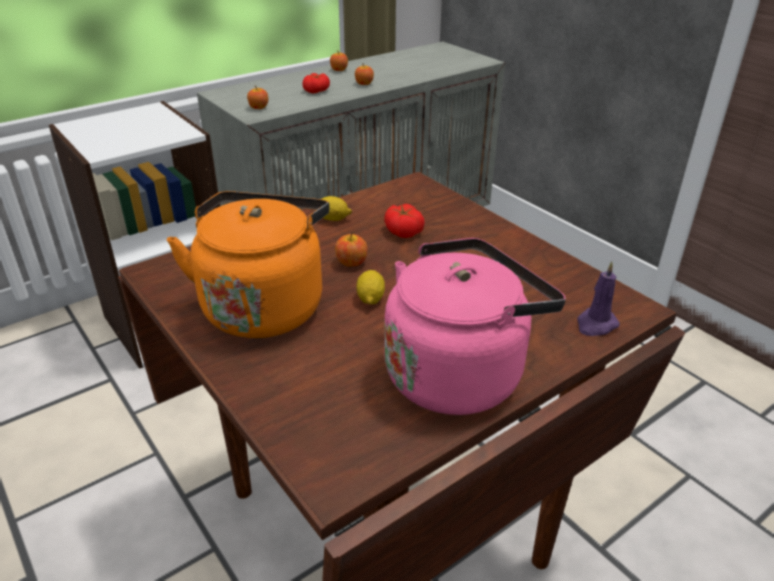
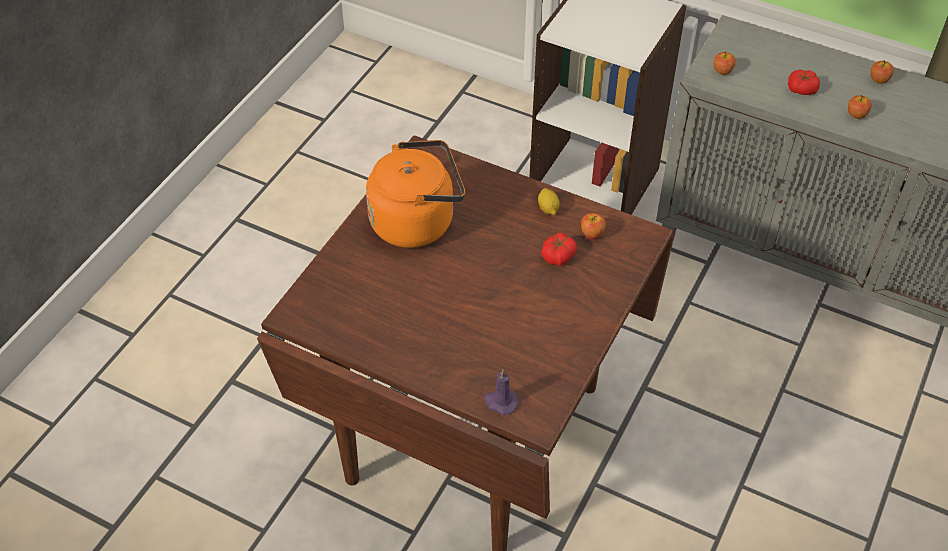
camera: 65 degrees right, 15 degrees up
(351, 263) = (494, 243): apple -> apple (592, 233)
(370, 298) = (457, 270): lemon -> none
(459, 373) = (405, 341): pink kettle -> none

